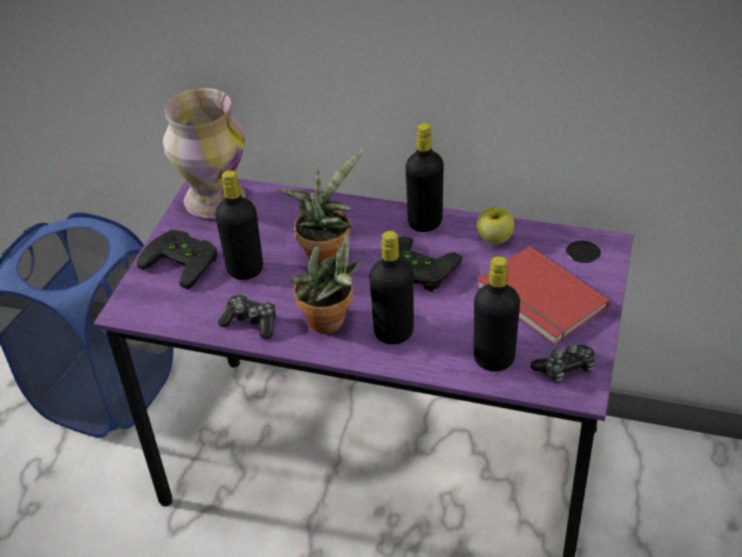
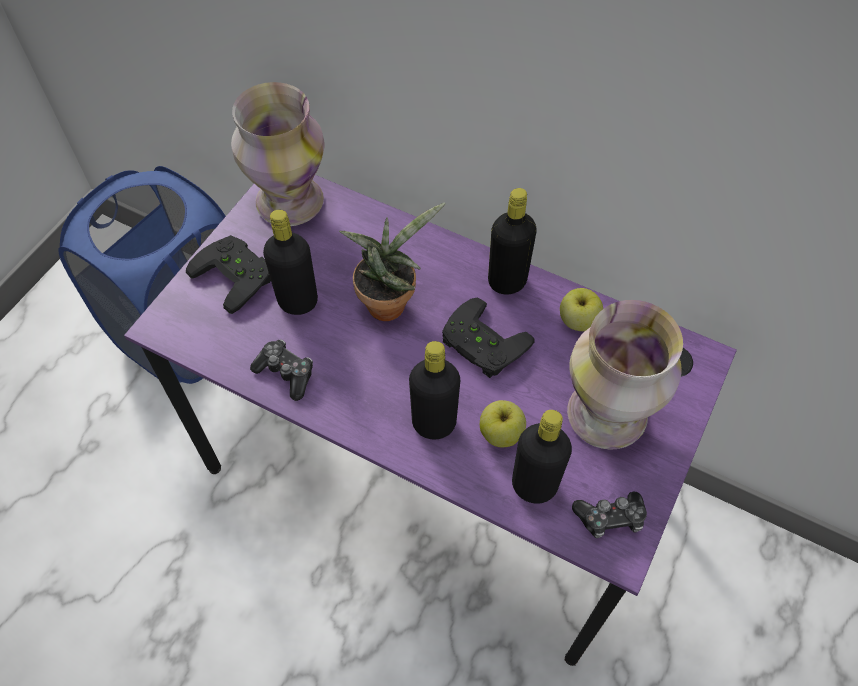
camera: 10 degrees right, 15 degrees up
(331, 323) = (370, 394): potted plant -> none
(454, 329) = (501, 433): none -> apple
(539, 300) = (605, 416): red book -> vase

